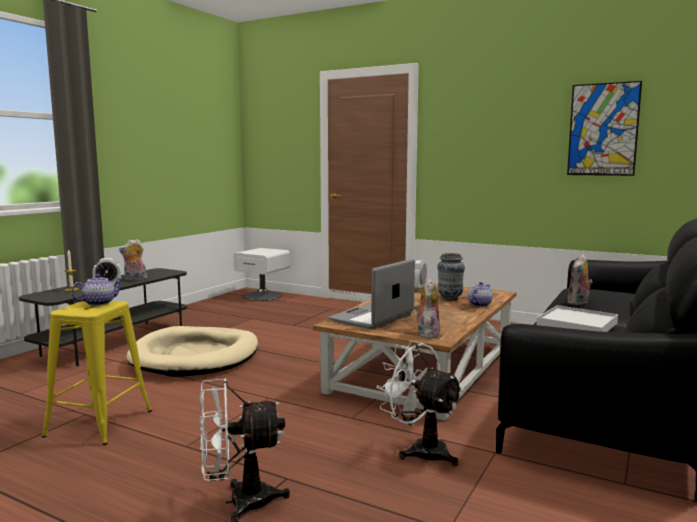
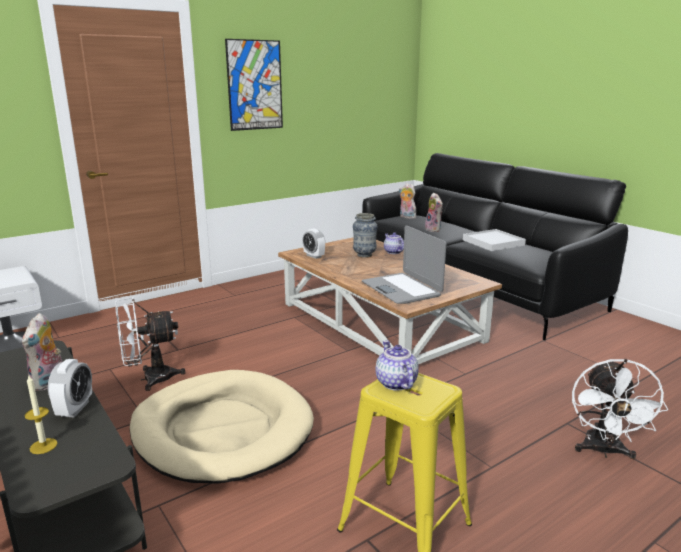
camera: 65 degrees left, 10 degrees up
(421, 450) = (533, 362): white fan -> white fan (150, 379)
(427, 334) = (465, 283): plush toy -> plush toy (406, 217)
(603, 129) = (355, 86): picture -> picture (255, 85)

